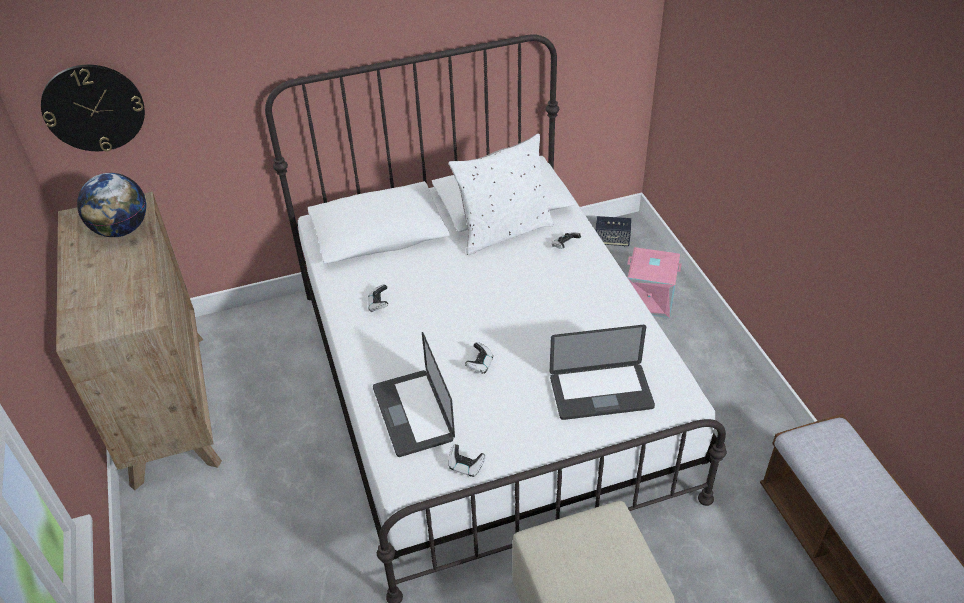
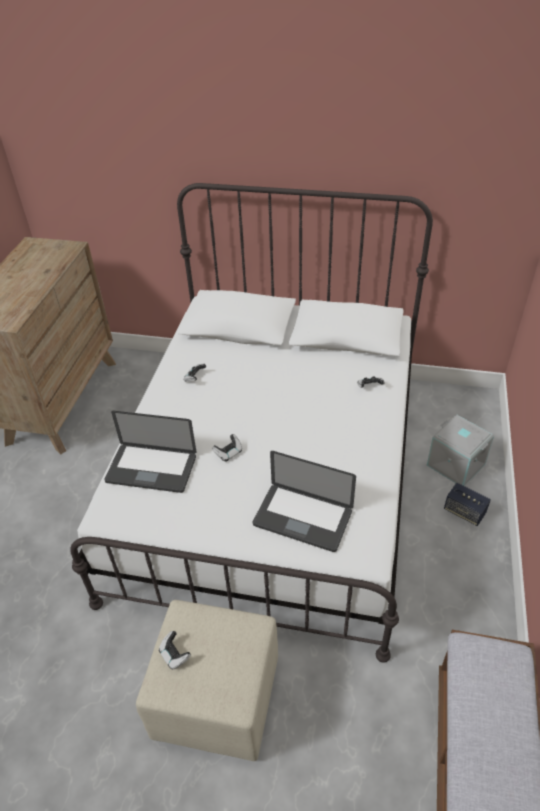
camera: 30 degrees right, 0 degrees up
(93, 108) = (60, 168): wall clock -> none
(121, 230) = (47, 260): globe -> none
(413, 414) = (151, 469): laptop -> laptop turned 90 degrees counterclockwise
(466, 466) = (153, 527): game controller -> game controller (174, 655)
(503, 231) = (329, 357): white pillow -> none
(612, 240) = (457, 404): speaker -> speaker (464, 512)
(649, 299) = (455, 465): pink storage box -> grey storage box

